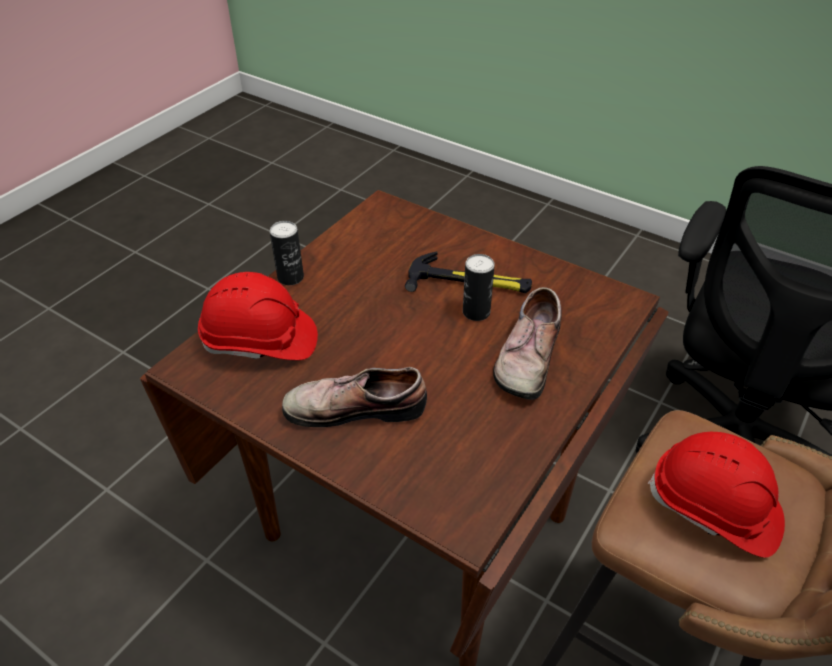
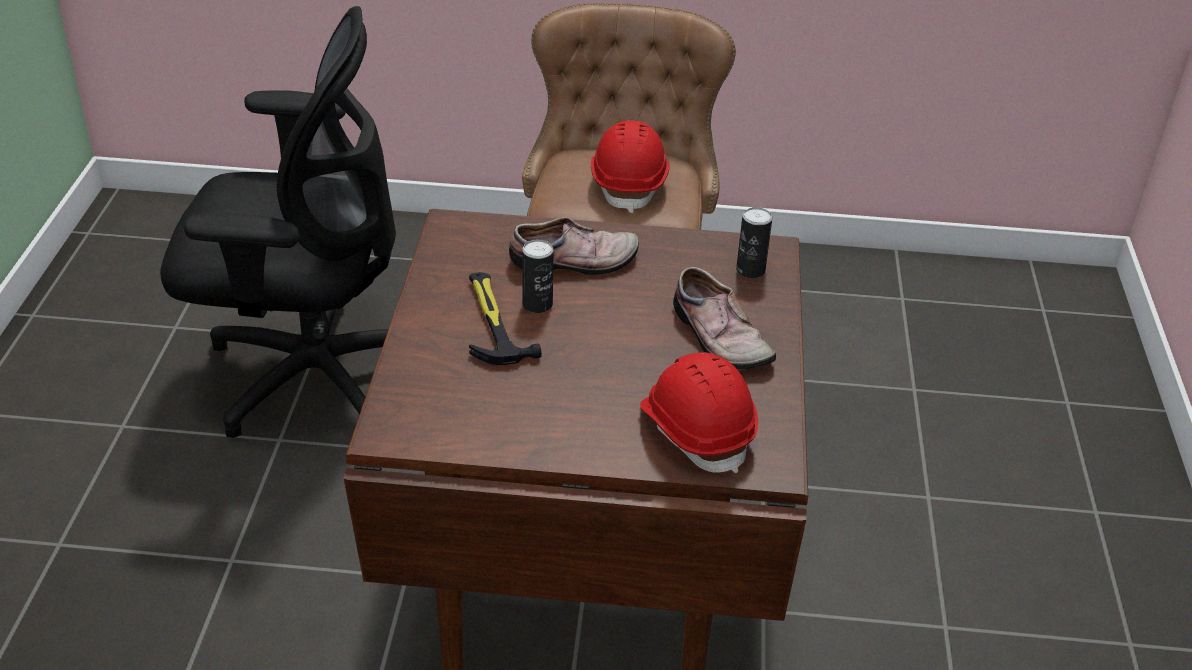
camera: 120 degrees left, 5 degrees down
(290, 277) = (584, 454): can -> can (750, 270)

